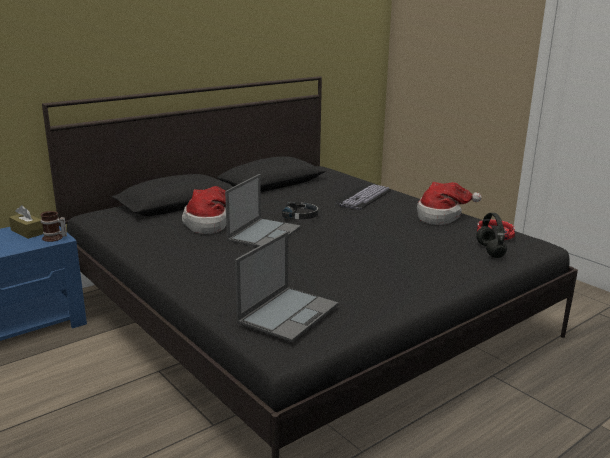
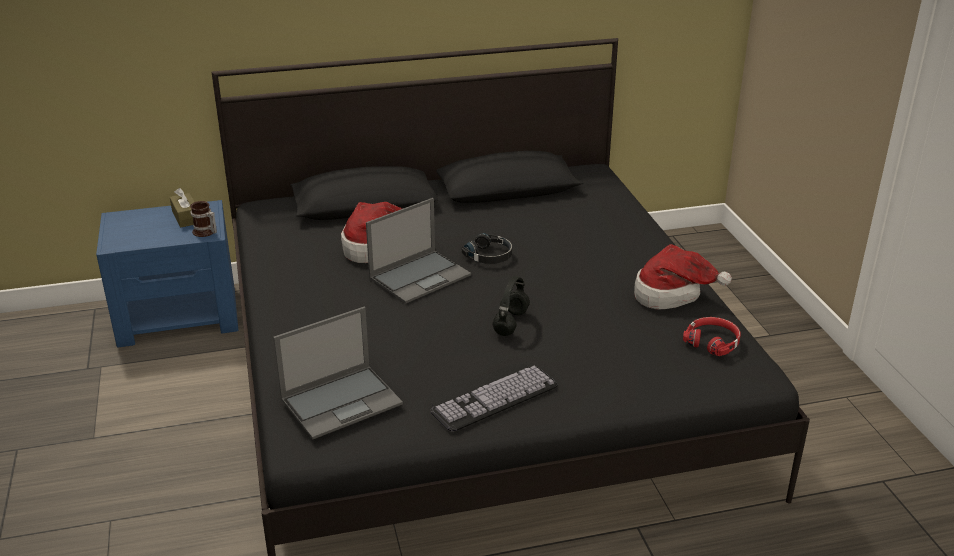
camera: 25 degrees right, 10 degrees up
(361, 197) = (600, 236): keyboard -> keyboard (490, 394)
(489, 250) = (672, 367): black headphones -> black headphones (510, 322)

